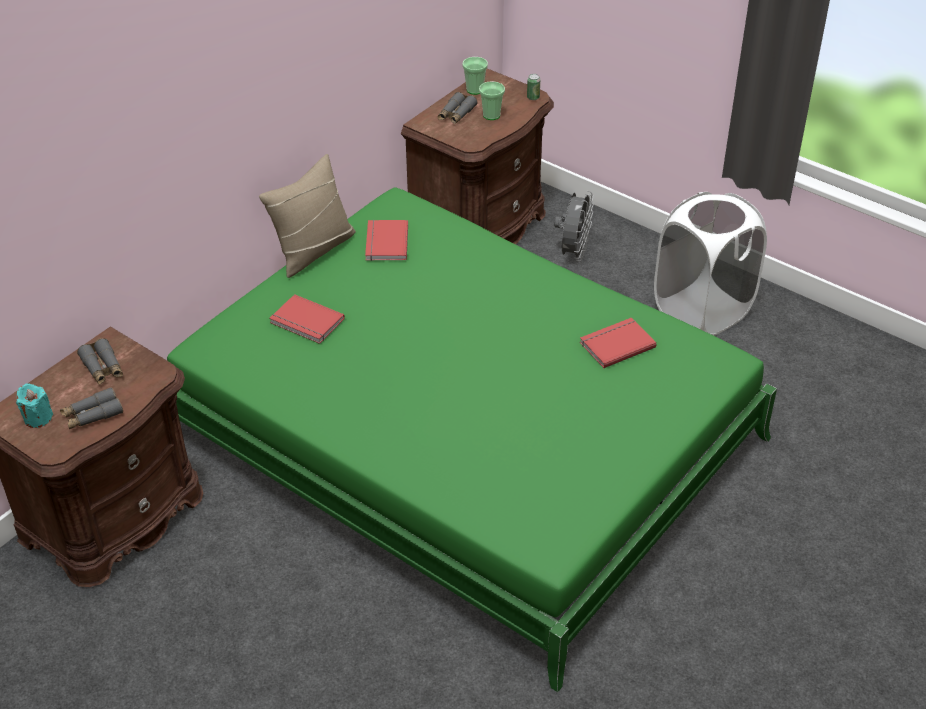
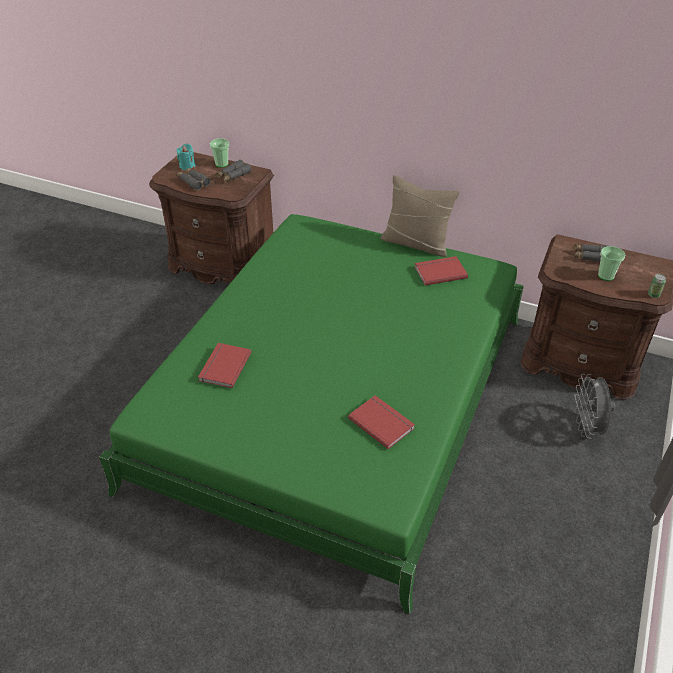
camera: 75 degrees right, 0 degrees up
(306, 322) = (339, 257): red book -> red book (223, 366)
(475, 90) = (636, 260): cup -> cup (222, 164)
(573, 252) = (587, 427): grey fan -> grey fan turned 90 degrees clockwise
(702, 311) = (561, 536): white laundry basket -> none

